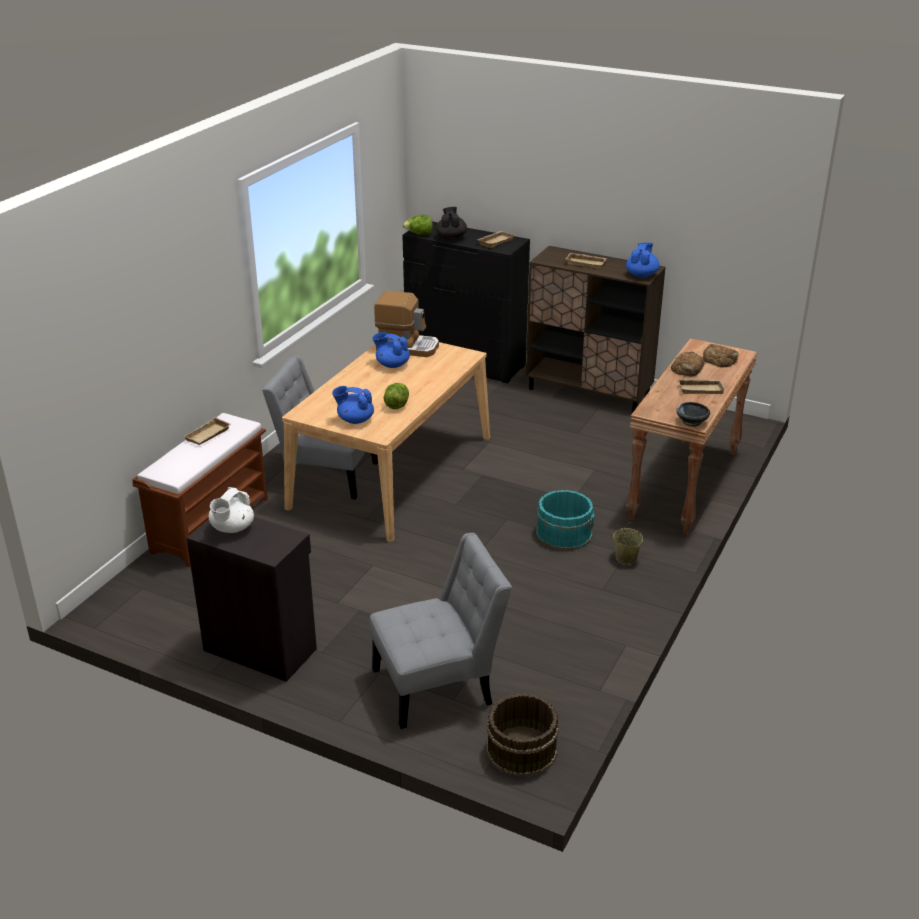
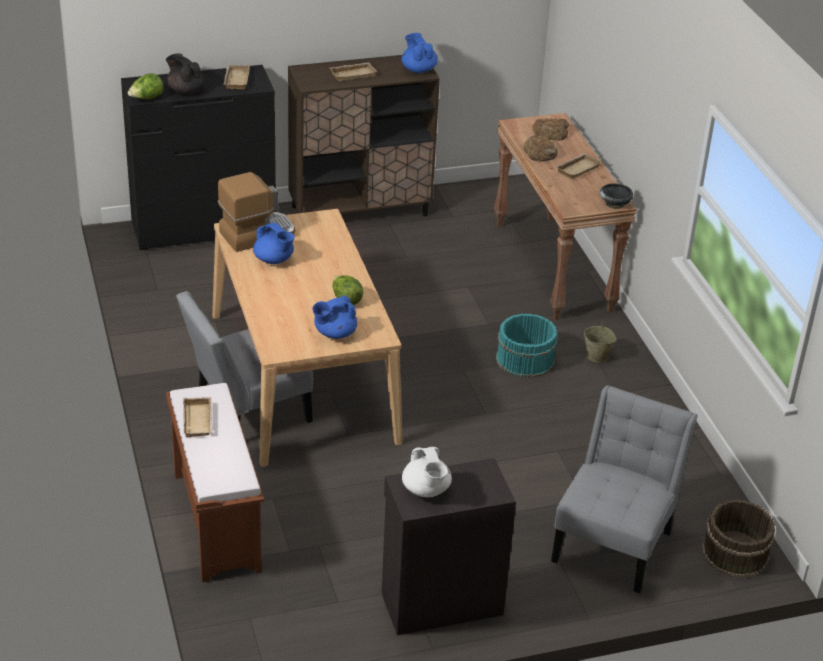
camera: 45 degrees left, 5 degrees up
(392, 364) = (274, 260): blue teapot -> blue teapot turned 120 degrees counterclockwise

